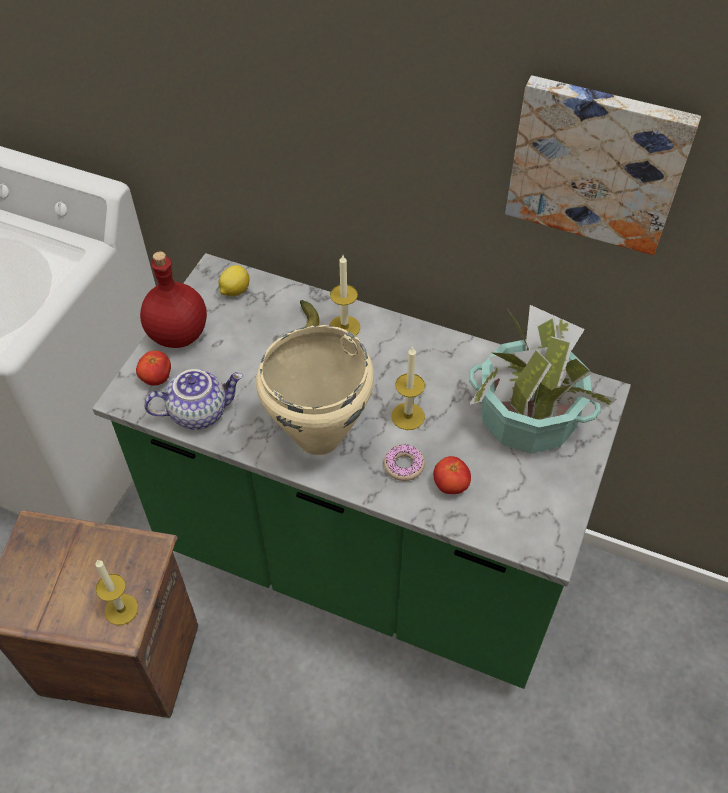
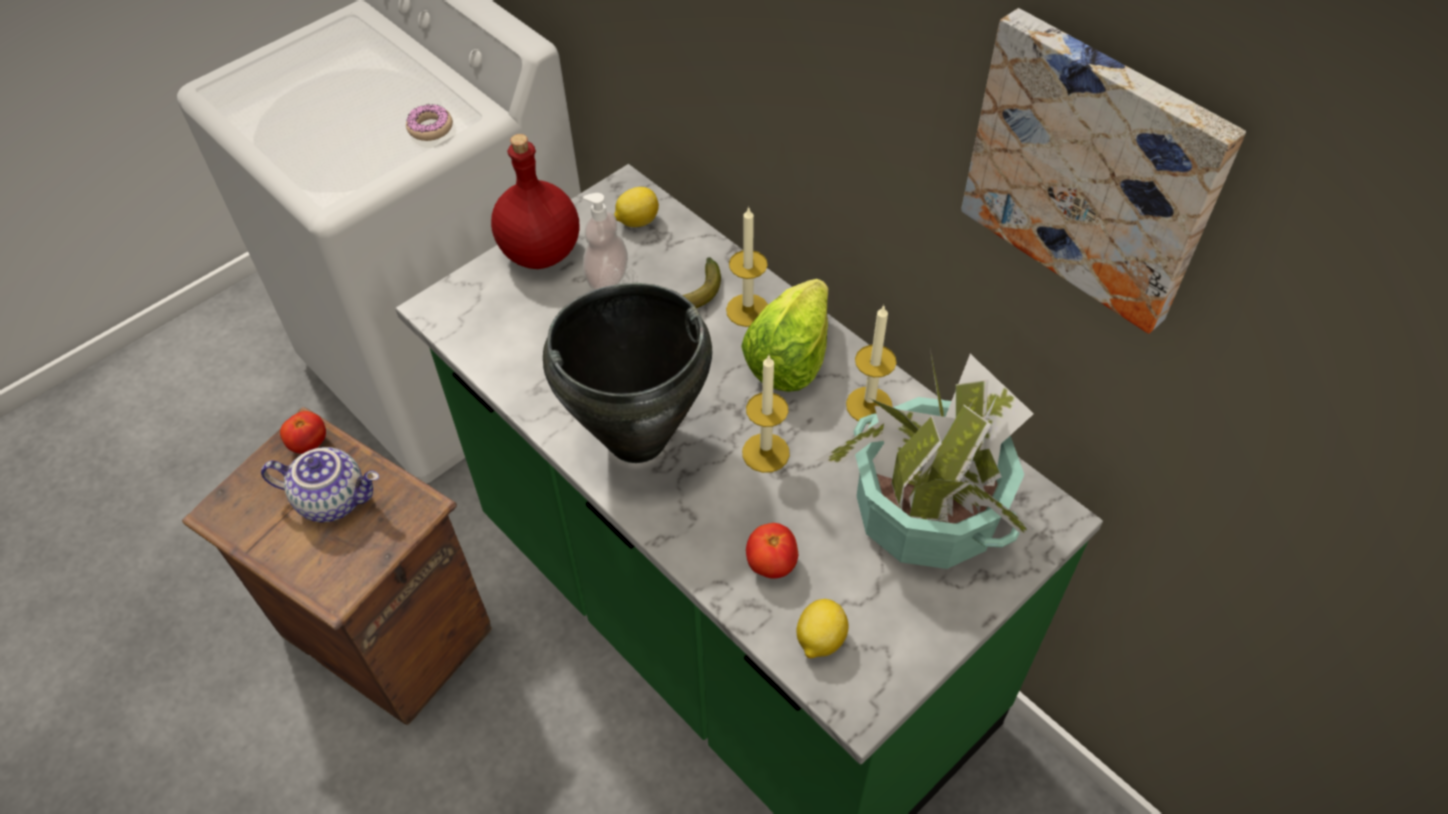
camera: 25 degrees right, 0 degrees up
(121, 609) = (347, 566): candle -> candle (869, 405)
(156, 378) = (486, 297): tomato -> tomato (309, 444)
(199, 411) = (512, 354): teapot -> teapot (334, 498)
(236, 336) = (607, 277): none -> soap dispenser
(317, 437) = (635, 438): beige cooking pot -> black cooking pot
(389, 350) = (789, 358): none -> lettuce
(404, 465) = (724, 515): donut -> donut (430, 128)
(506, 520) = (819, 640): none -> lemon

